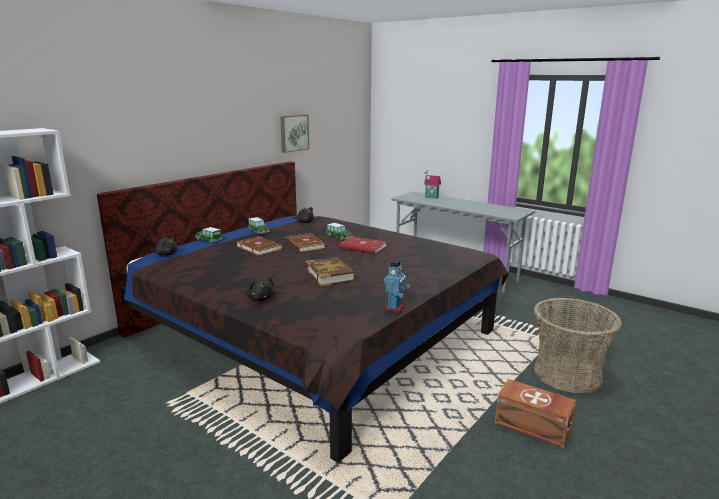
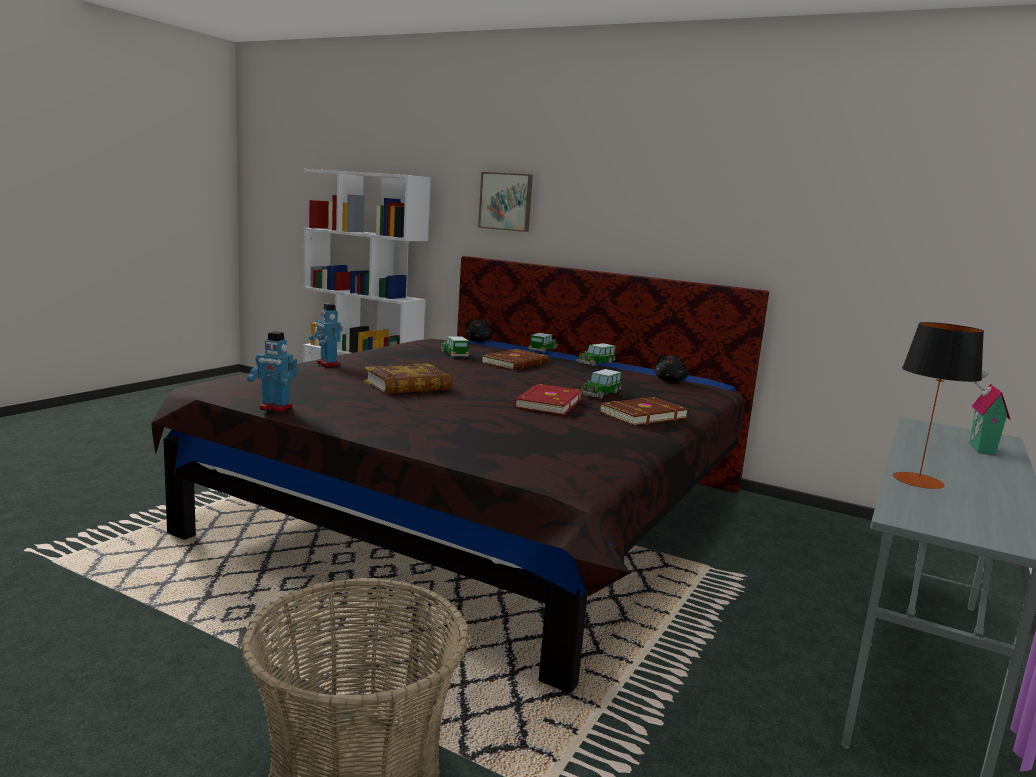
camera: 80 degrees right, 5 degrees down
(227, 261) = (454, 354): none -> toy car
(261, 298) = (327, 364): black plush toy -> toy robot
(293, 133) = (792, 241): picture -> picture (506, 201)
(304, 245) = (542, 378): brown book -> brown book (641, 415)
(474, 209) = (918, 481): none -> table lamp
(533, 426) = (169, 696): brown storage box -> none

